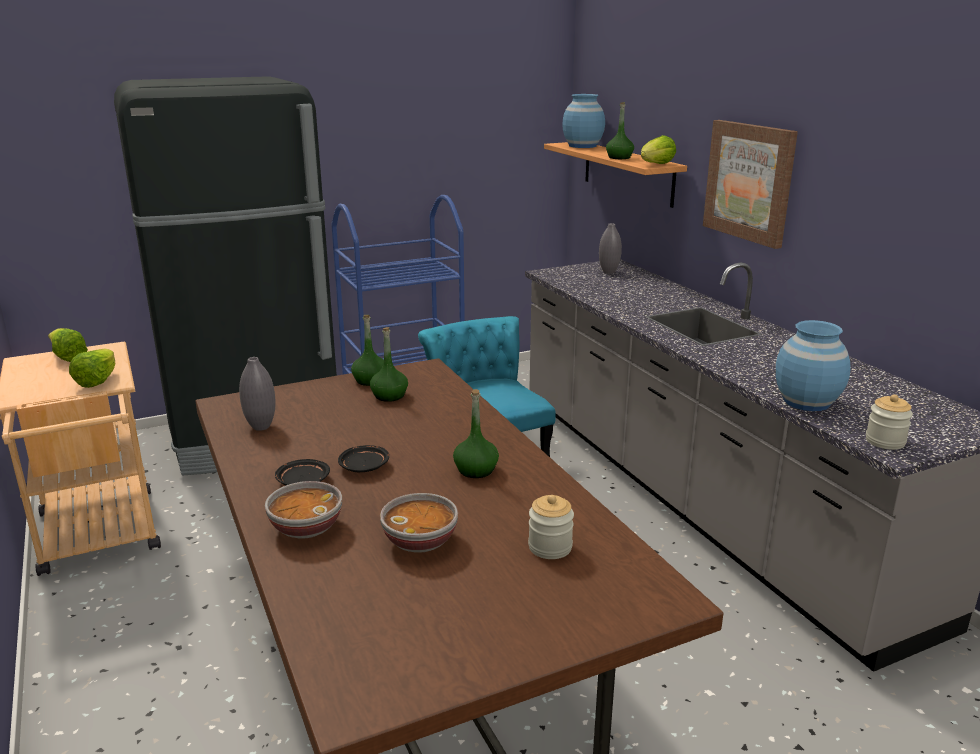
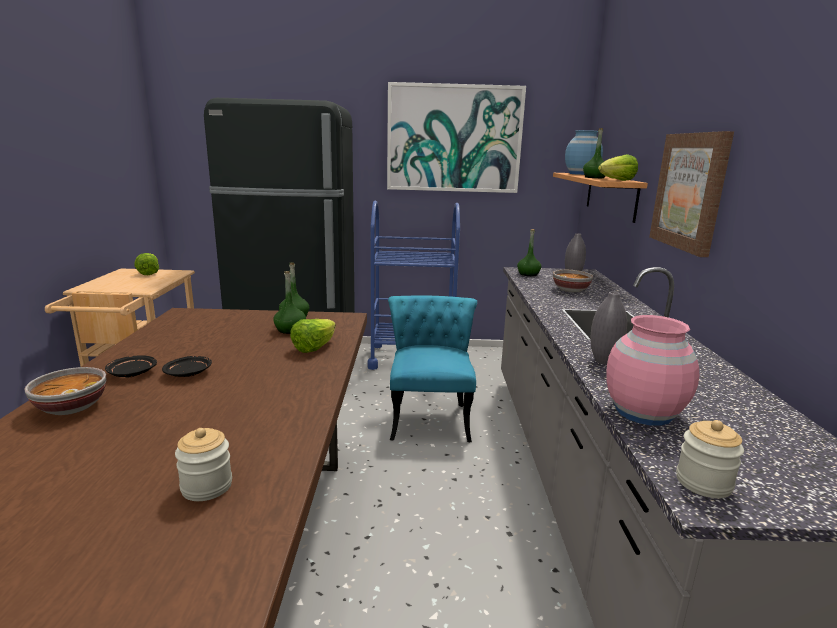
camera: 25 degrees right, 5 degrees down
(97, 381) = (137, 287): lettuce -> lettuce (314, 347)
(261, 427) = (175, 331): grey vase -> grey vase (603, 361)
(420, 109) = (454, 139): none -> picture
(421, 541) = (122, 443): bowl -> bowl (571, 290)
(476, 470) = (261, 397): green bottle -> green bottle (528, 274)
(806, 401) = (644, 412): blue vase -> pink vase

